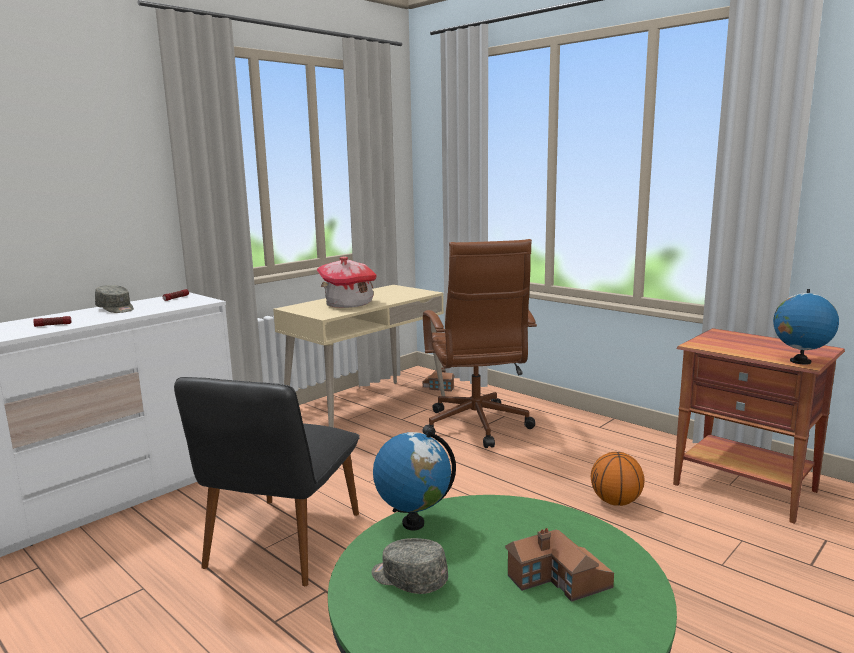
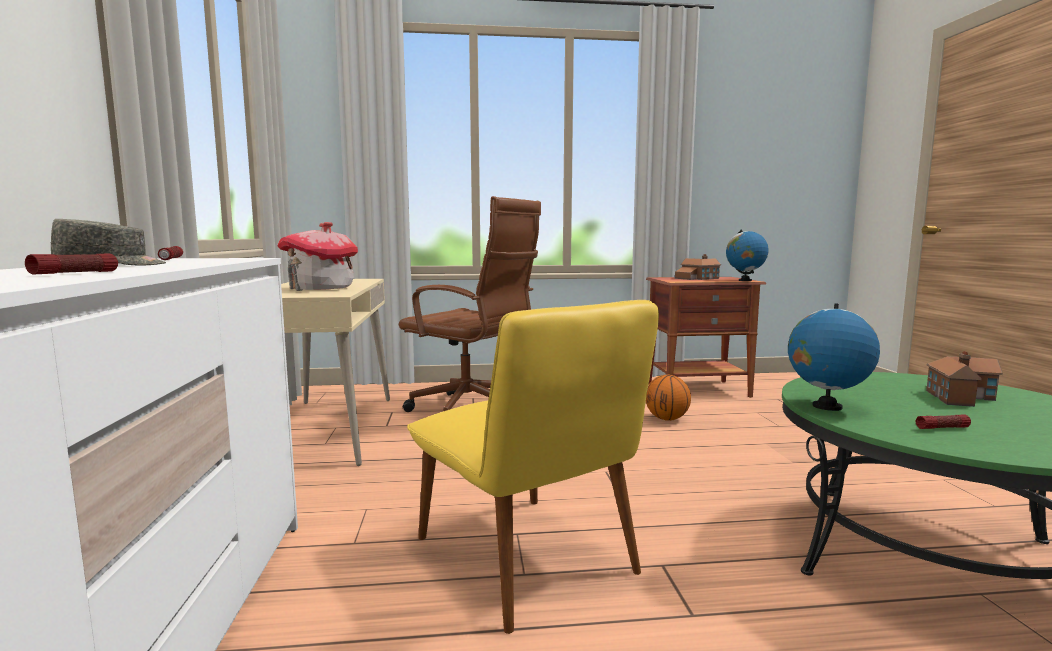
camera: 50 degrees left, 5 degrees down
(285, 539) = (524, 555): black chair -> yellow chair
(408, 579) = (942, 428): grey cap -> flashlight
(438, 386) = (361, 394): toy house -> toy house (697, 278)

